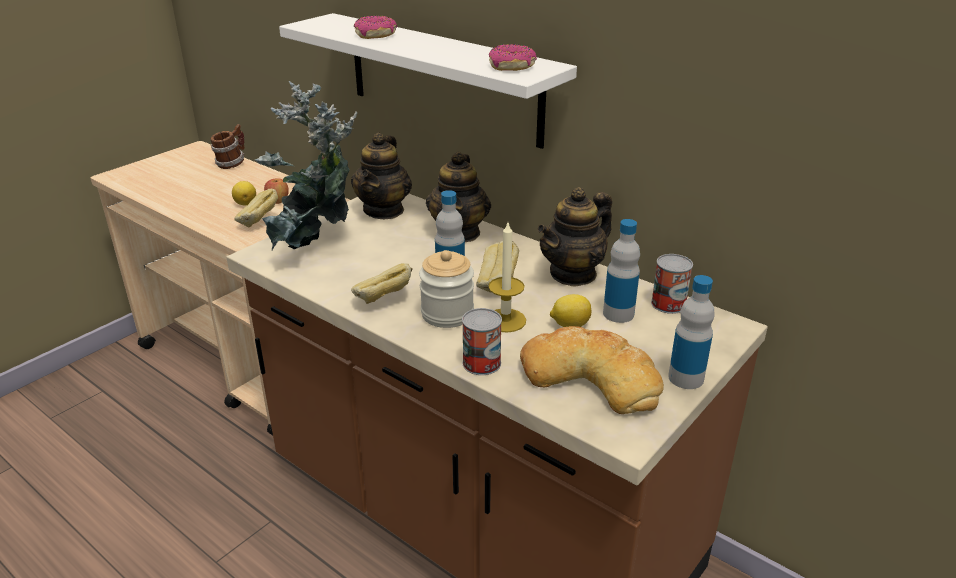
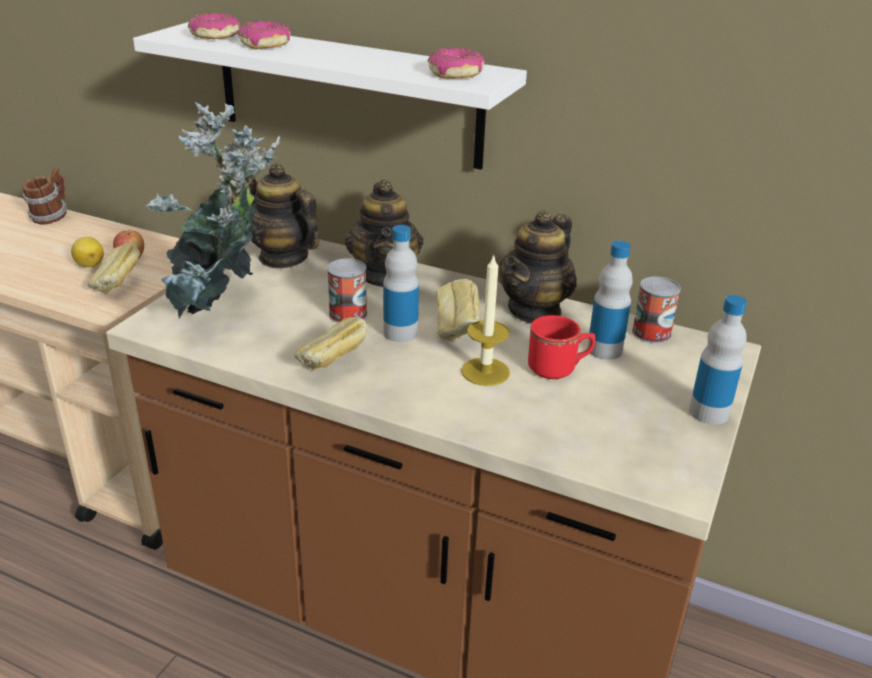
camera: 15 degrees left, 0 degrees up
(341, 26) = (215, 36): none -> donut
(384, 210) = (283, 258): teapot -> teapot turned 135 degrees clockwise
(447, 314) = (415, 372): jar -> none
(481, 363) = (482, 425): can -> can (348, 314)
(569, 325) = (558, 368): lemon -> red mug
(591, 377) = (610, 424): bread -> none

